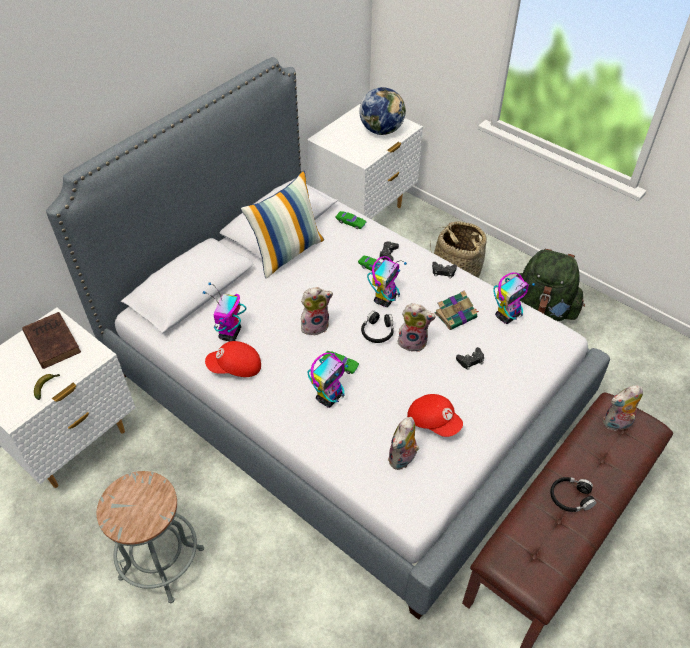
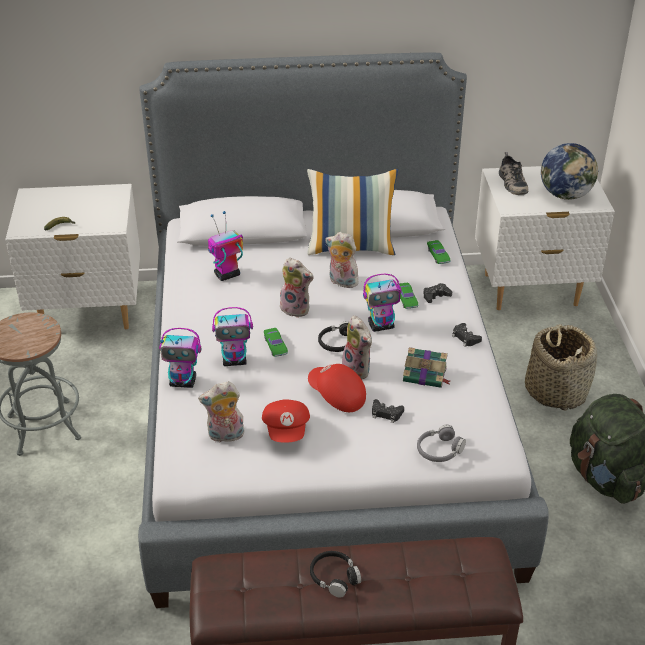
camera: 45 degrees right, 10 degrees down
(52, 341) = (99, 202): brown book -> none
(235, 368) = (199, 298): red cap -> red cap (336, 396)
(338, 139) = (511, 182): none -> shoe
(507, 316) = (473, 405): toy robot -> toy robot (183, 382)
(531, 361) = (439, 450): none -> grey headphones
(617, 424) = (465, 563): plush toy -> plush toy (341, 282)

